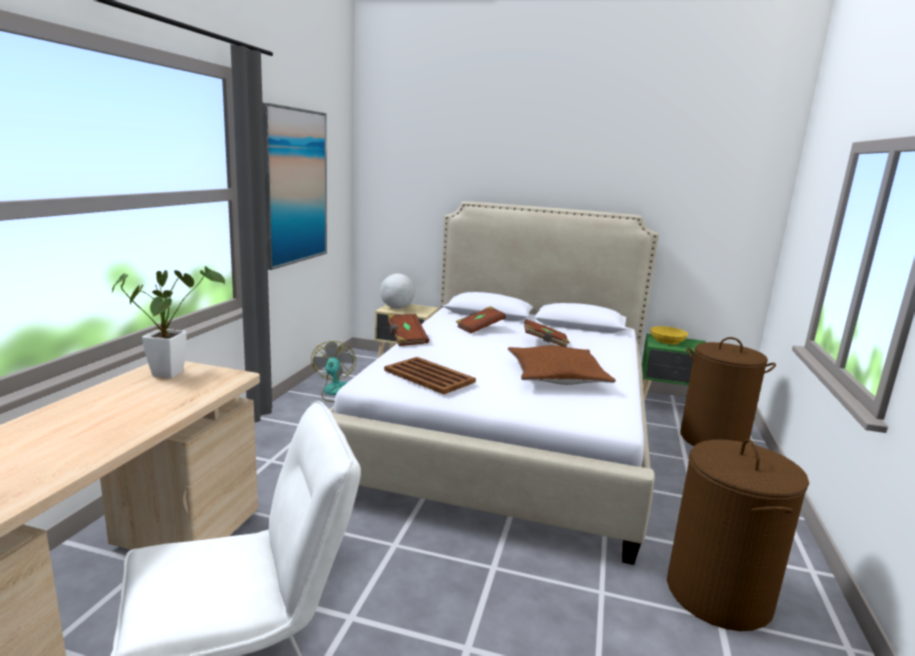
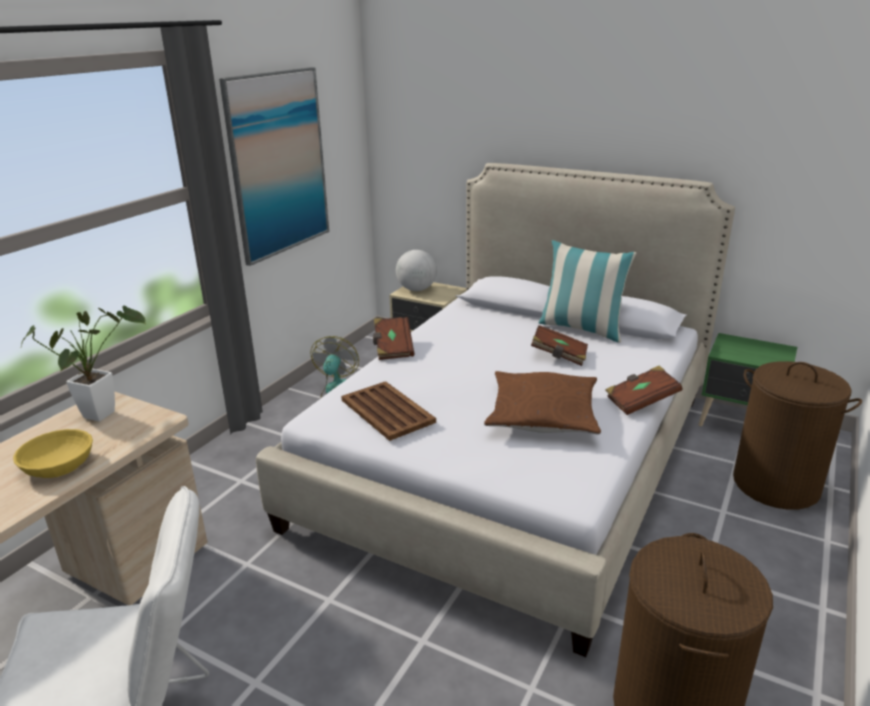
camera: 15 degrees right, 10 degrees up
(479, 328) = (489, 331): brown book -> brown book (640, 401)
(551, 327) = (582, 328): none -> pillow
(667, 340) = (741, 346): yellow bowl -> yellow bowl (58, 464)

